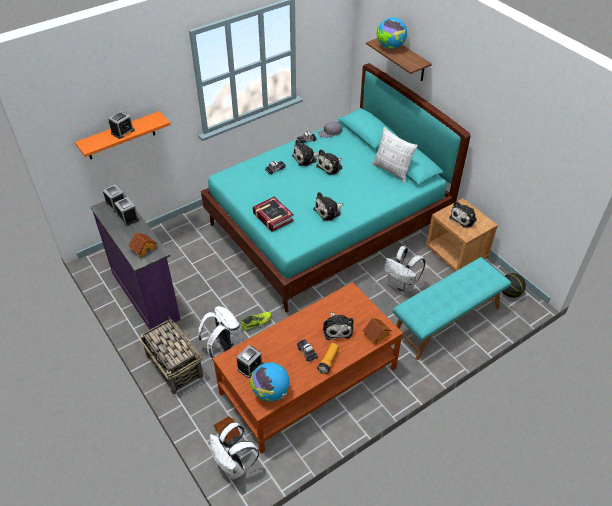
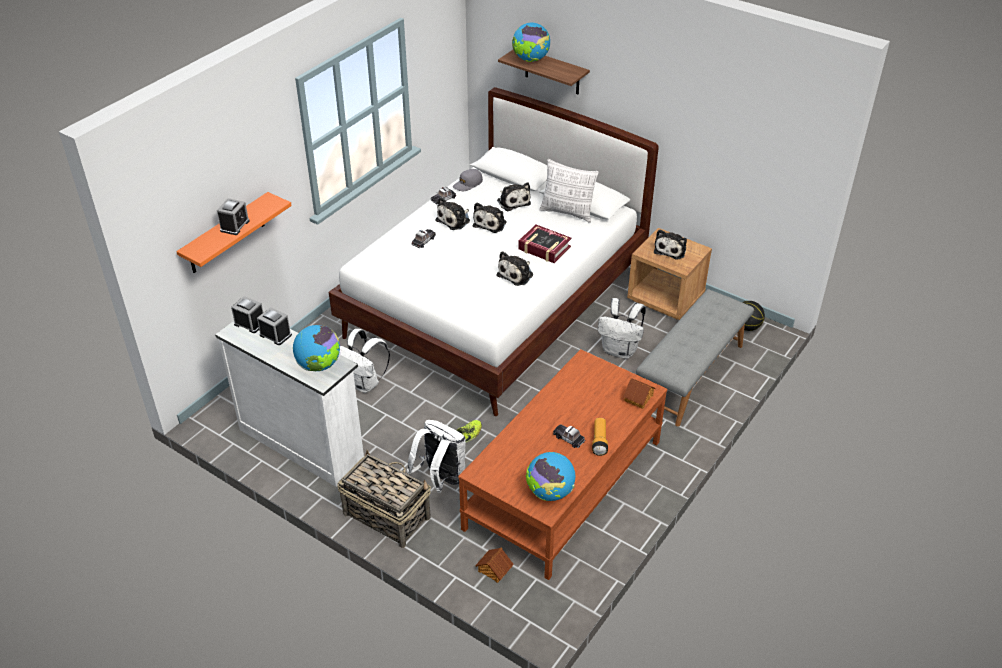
camera: 20 degrees left, 5 degrees down
(143, 248) = (319, 365): toy house -> globe
(146, 294) = (302, 443): purple dresser -> white dresser
(233, 466) = (523, 604): white backpack -> white backpack (364, 383)
(250, 366) = (509, 472): alarm clock -> none
(272, 217) = (451, 296): book -> book (544, 248)
(328, 225) = (496, 303): turquoise bed -> white bed
(337, 328) = (590, 403): plush toy -> plush toy (513, 201)
(447, 321) = (691, 376): turquoise bench -> grey bench

